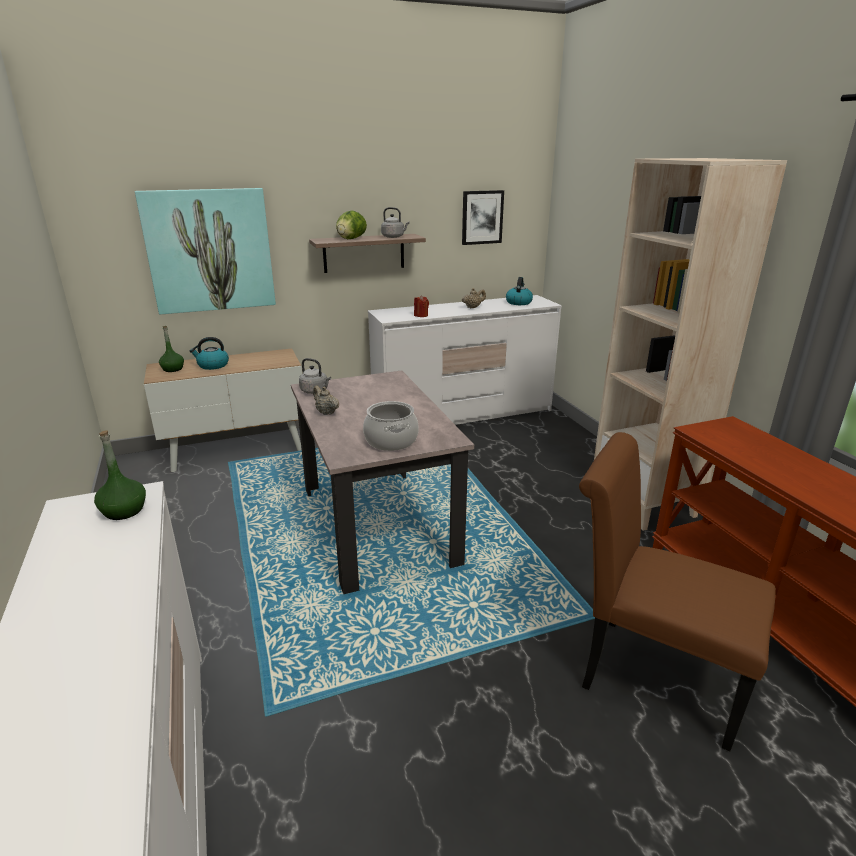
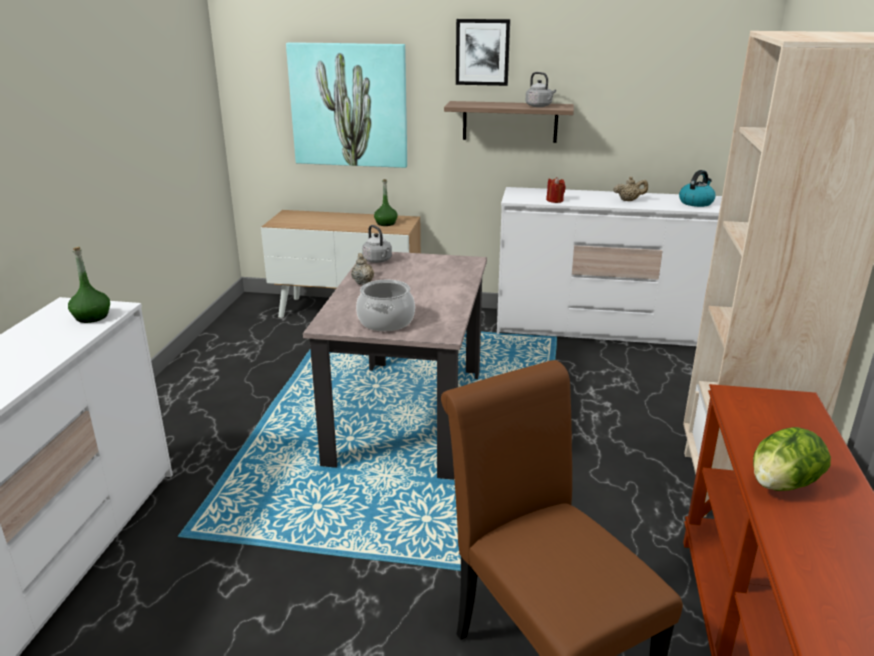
camera: 30 degrees right, 0 degrees up
(173, 369) = (296, 218): green bottle -> green bottle (385, 223)
(212, 365) = (331, 221): kettle -> none
(351, 239) = (489, 104): lettuce -> lettuce (782, 485)
(482, 217) = (666, 90): picture -> picture (482, 52)

